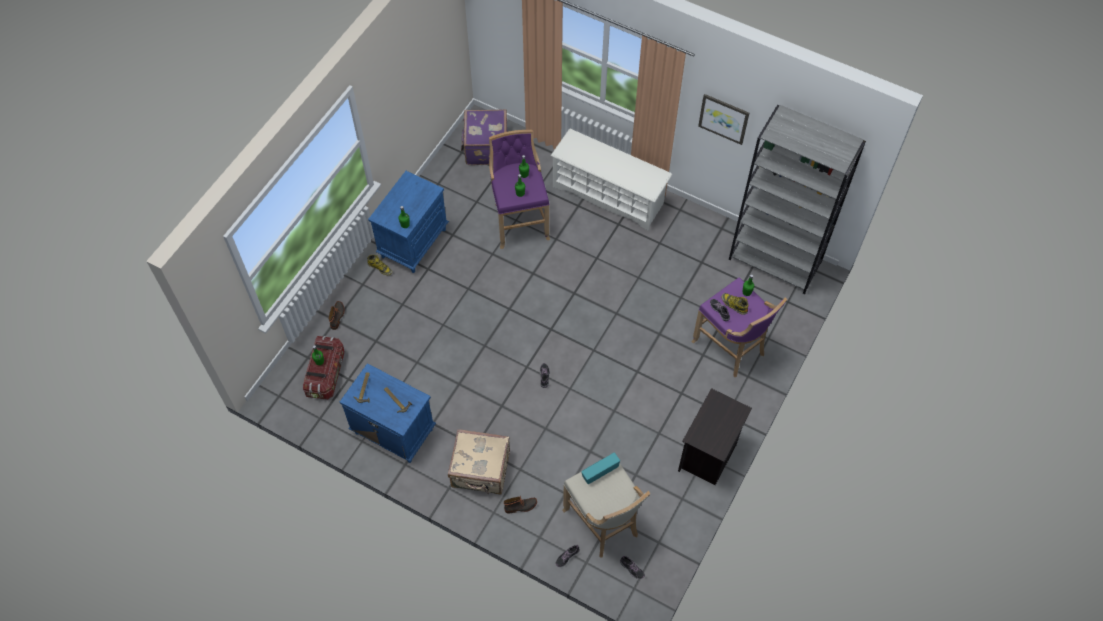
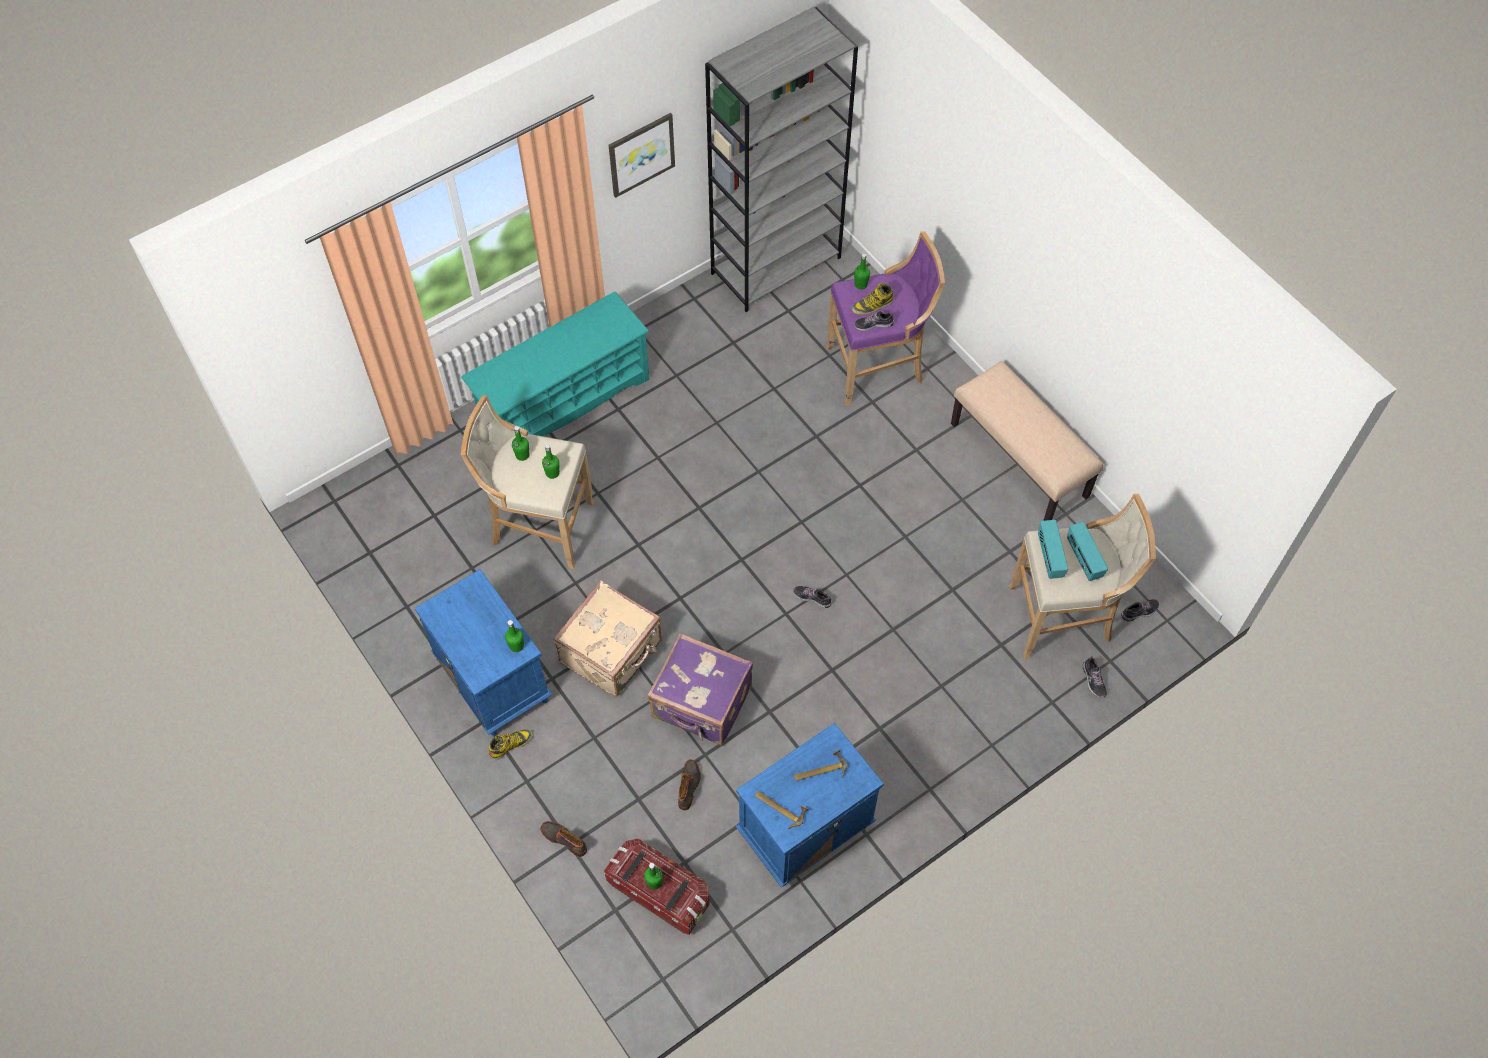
camera: 65 degrees left, 0 degrees up
(481, 471) = (922, 736): beige suitcase -> beige suitcase (613, 652)
(485, 148) = (382, 518): purple suitcase -> purple suitcase (701, 704)
(519, 220) = (539, 526): purple stool -> beige stool
(521, 507) = (998, 707): boot -> boot (689, 786)
(608, 492) = (1083, 559): none -> radio
(609, 195) = (564, 400): white shoe rack -> turquoise shoe rack
(708, 456) = (1020, 460): black nightstand -> beige bench

